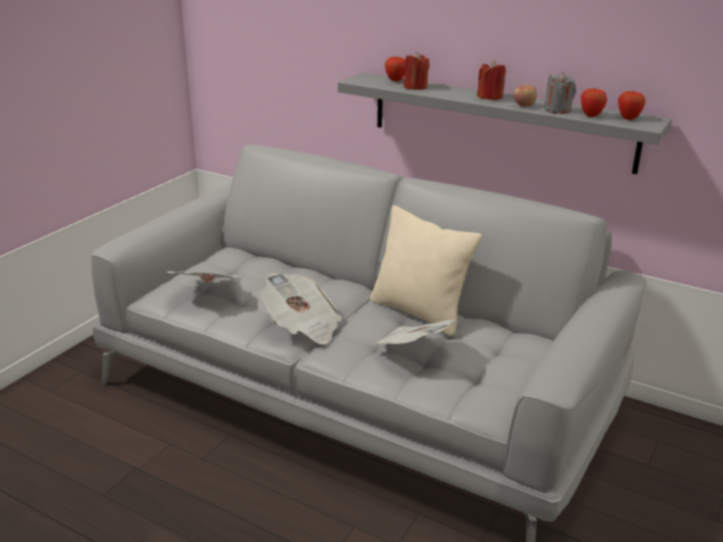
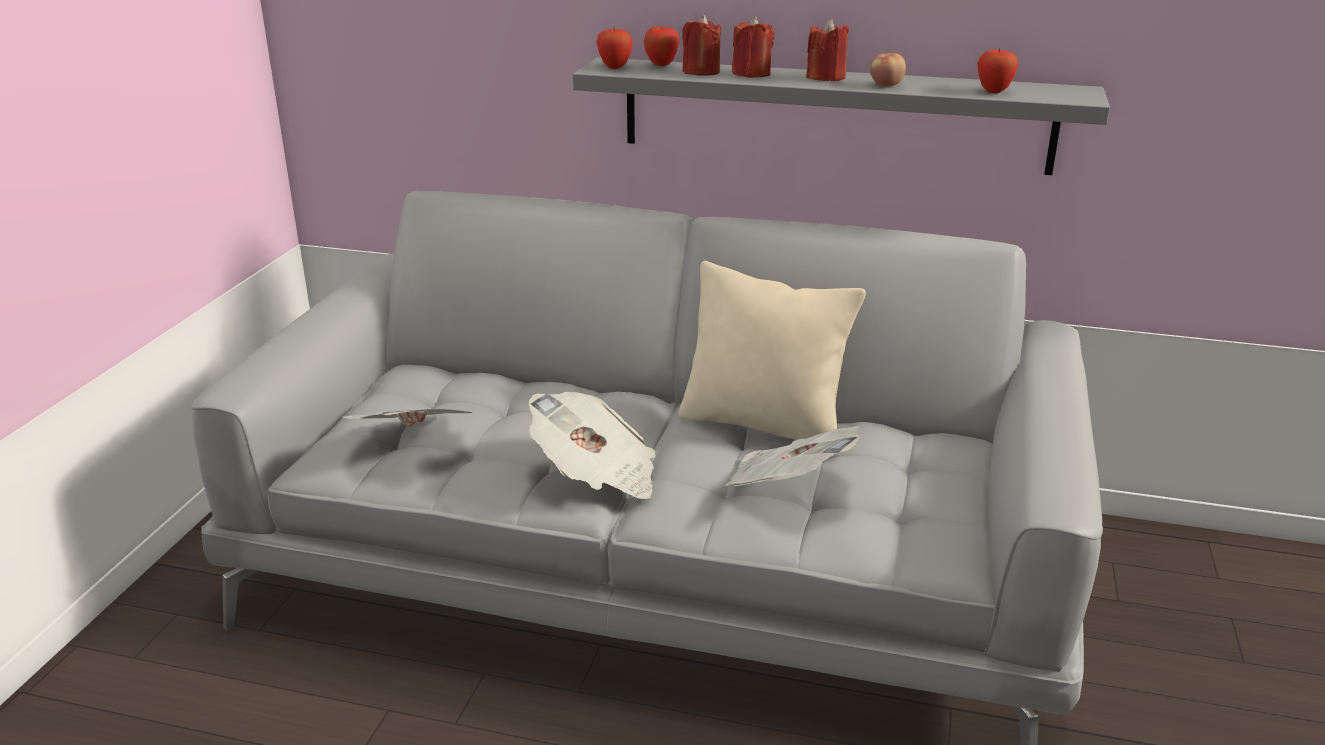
camera: 15 degrees left, 0 degrees up
(445, 91) = (751, 74): none -> red candle
(557, 110) = (940, 87): grey candle -> none
(628, 118) = (1048, 91): apple -> apple (614, 67)

